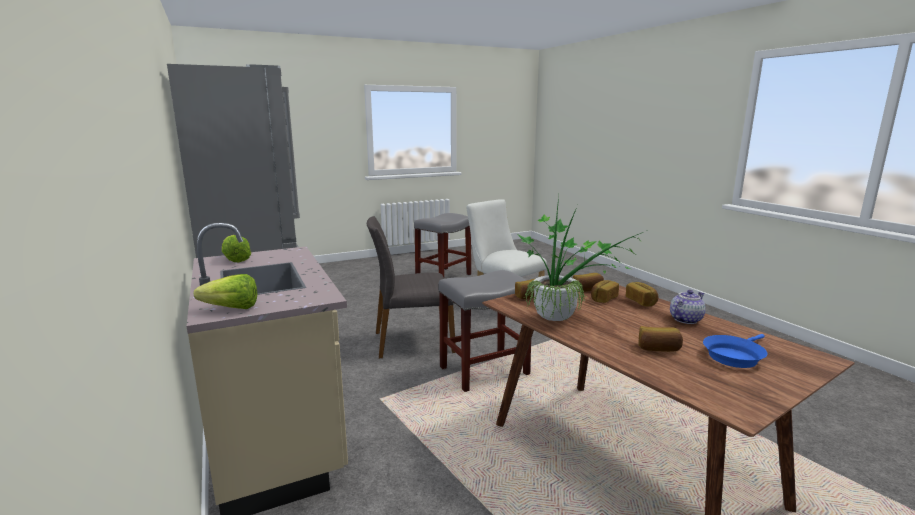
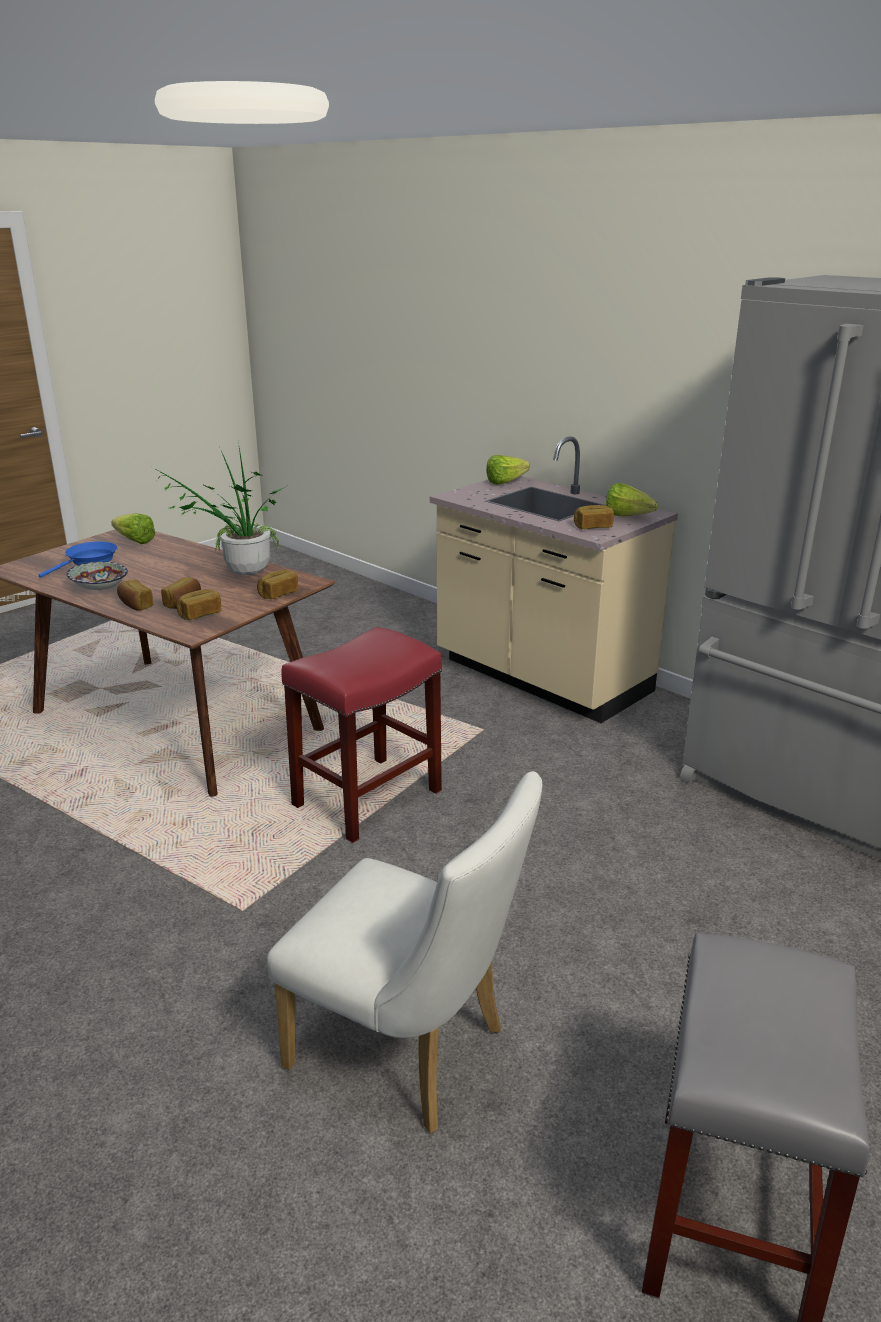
camera: 160 degrees right, 10 degrees up
(412, 341) = (531, 834): grey chair -> none
(484, 370) = (367, 799): grey stool -> red stool
(658, 349) = (154, 558): bread -> bread (593, 527)
(685, 319) = (100, 589): teapot -> bowl
(711, 386) = (133, 540): none -> lettuce

